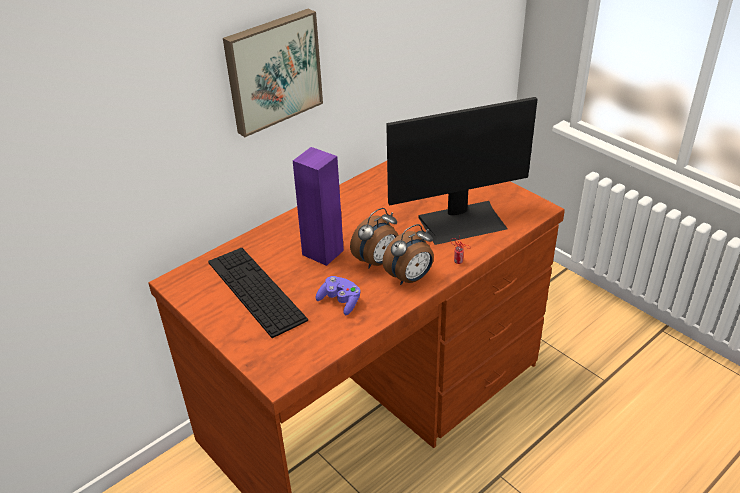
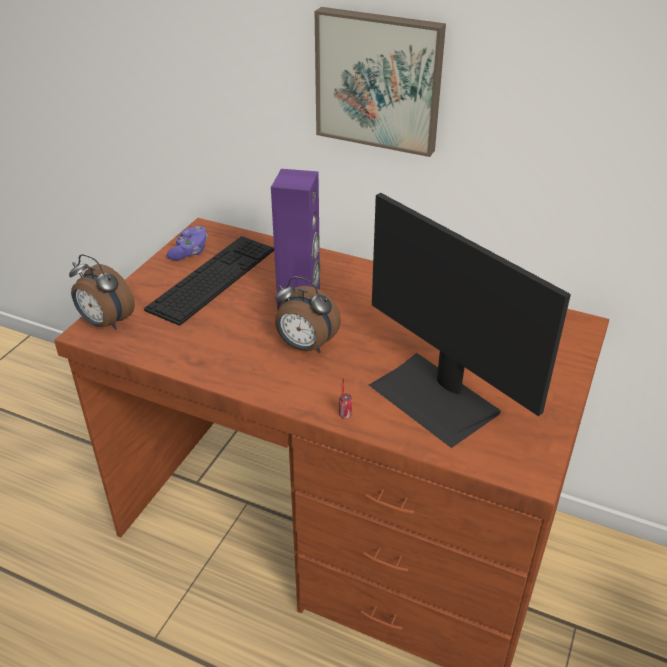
camera: 65 degrees right, 0 degrees up
(340, 301) = (220, 338): purple game controller -> purple game controller (190, 252)
(410, 278) = (288, 381): alarm clock -> alarm clock (105, 323)

